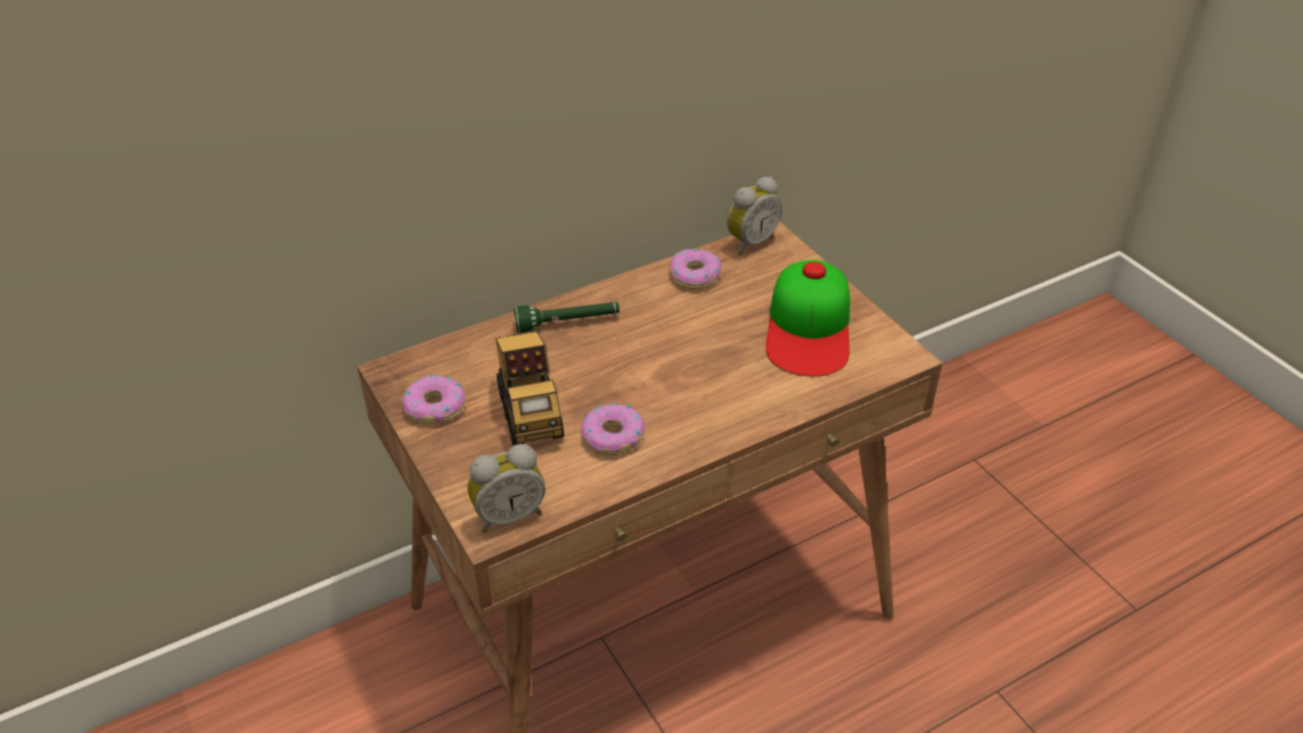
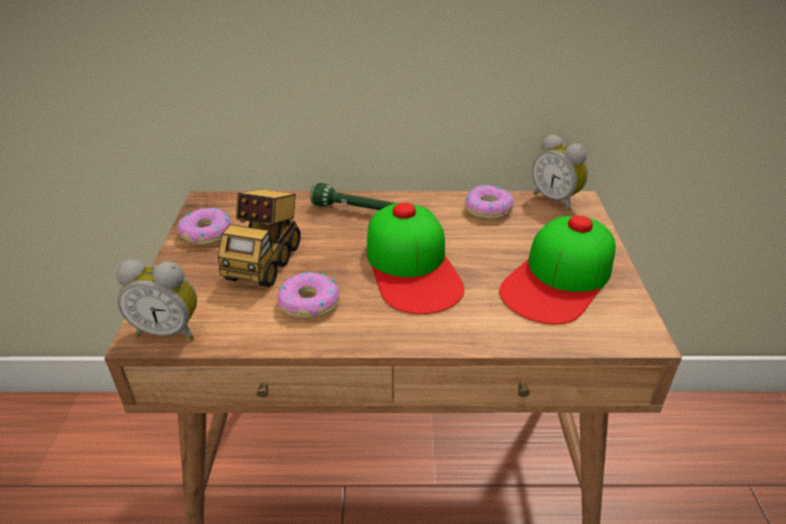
camera: 30 degrees right, 5 degrees down
(675, 365) = (412, 267): none -> cap
(749, 242) = (556, 199): alarm clock -> alarm clock turned 60 degrees clockwise

